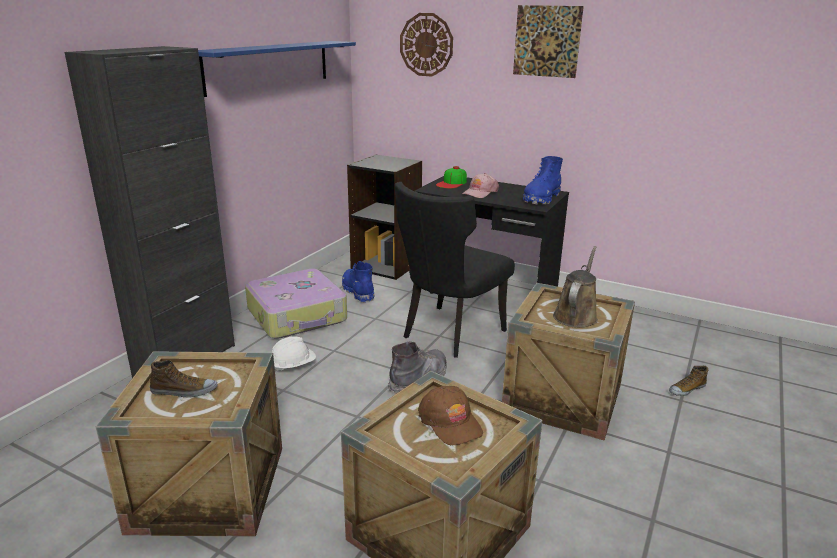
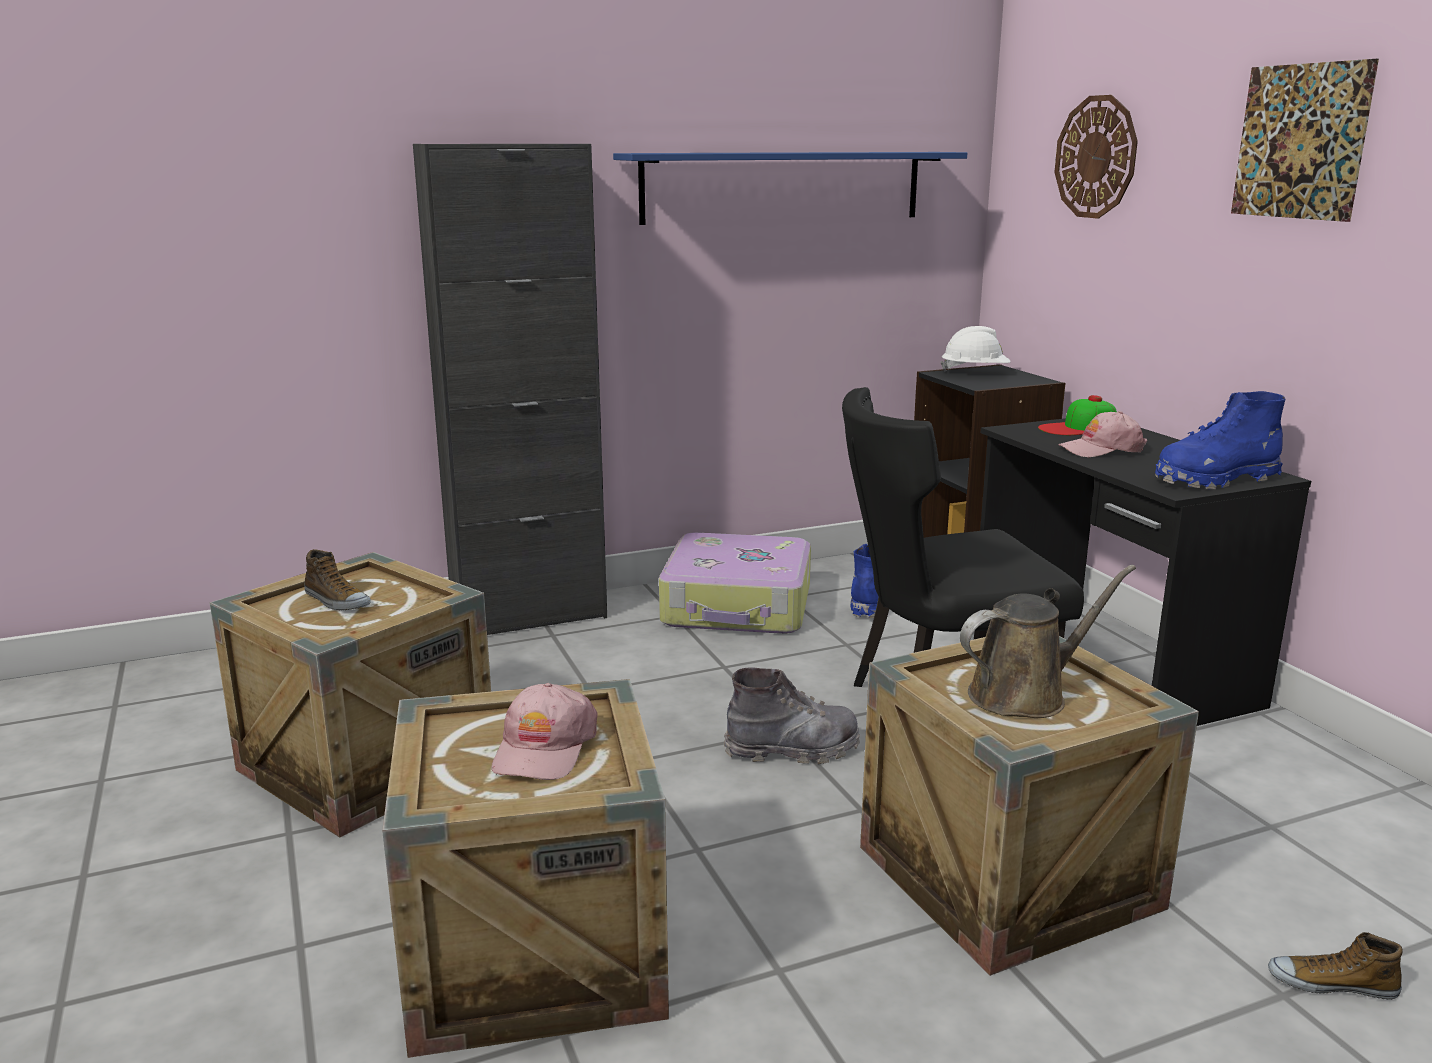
camera: 40 degrees right, 5 degrees down
(293, 366) = (643, 667): white hard hat -> white hard hat (975, 372)
(450, 422) = (544, 748): brown cap -> pink cap

